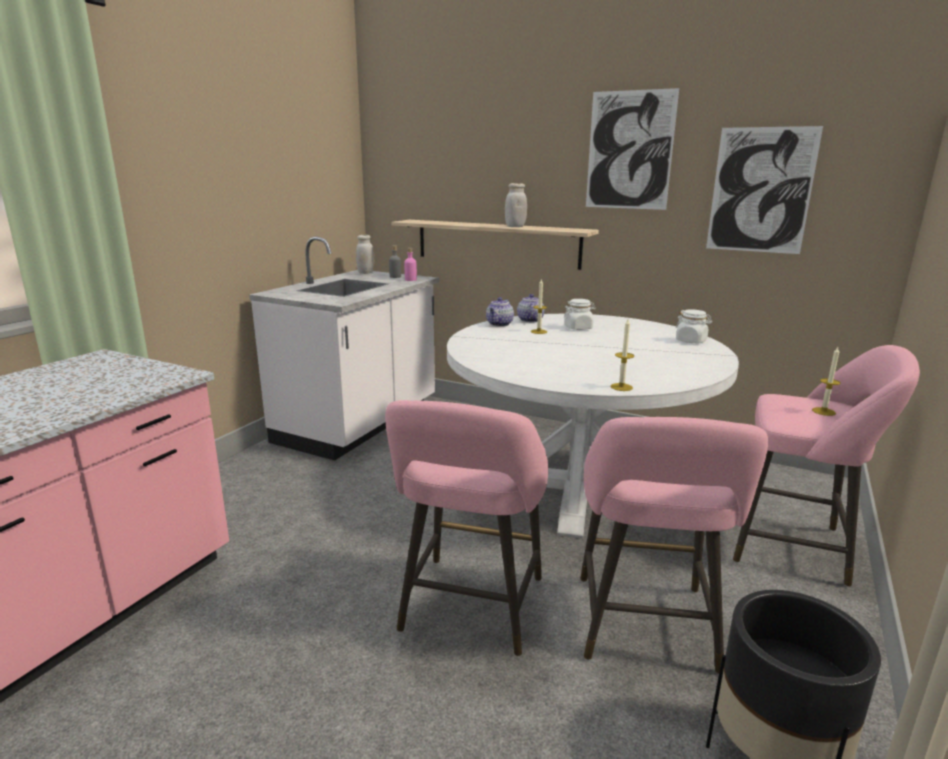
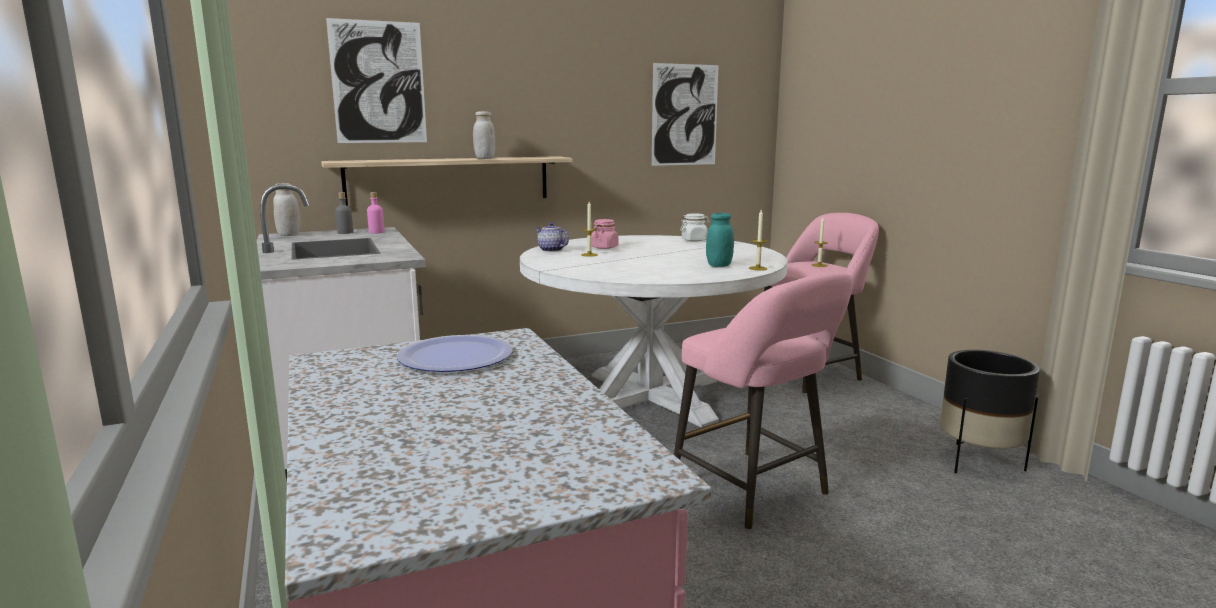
camera: 50 degrees left, 5 degrees down
(121, 375) = (455, 356): none -> plate
(499, 324) = (541, 257): teapot -> none
(578, 328) = (604, 247): white jar -> pink jar
(598, 372) = (719, 265): none -> turquoise jar
(629, 151) = (581, 80): picture -> picture (378, 82)
(645, 629) = (841, 445): pink stool -> none

